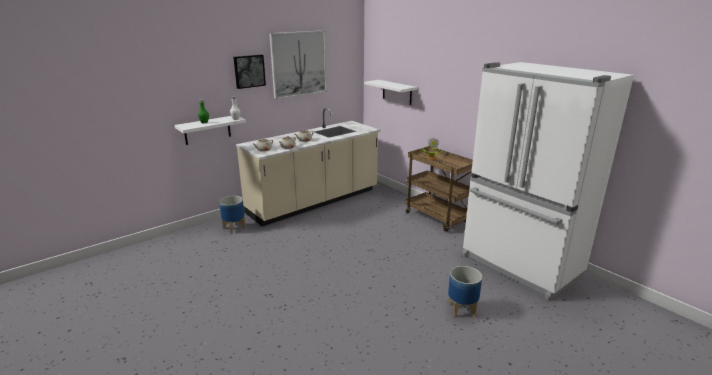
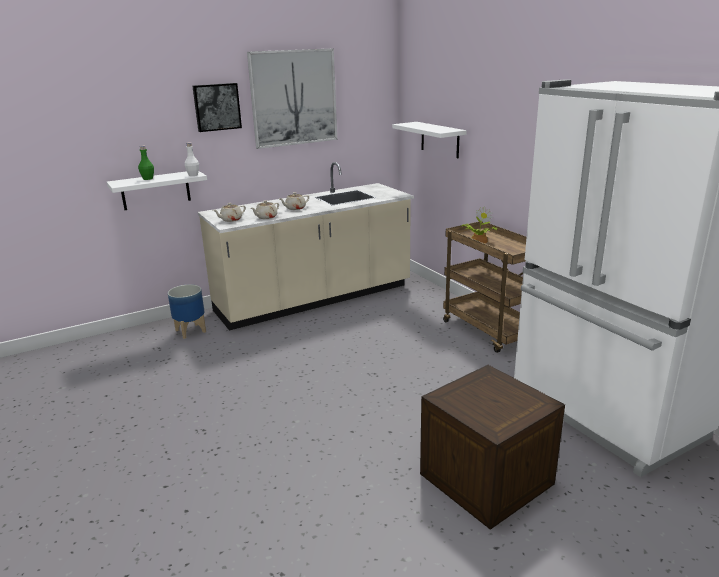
camera: 10 degrees right, 0 degrees up
(461, 309) = (486, 479): planter -> crate

